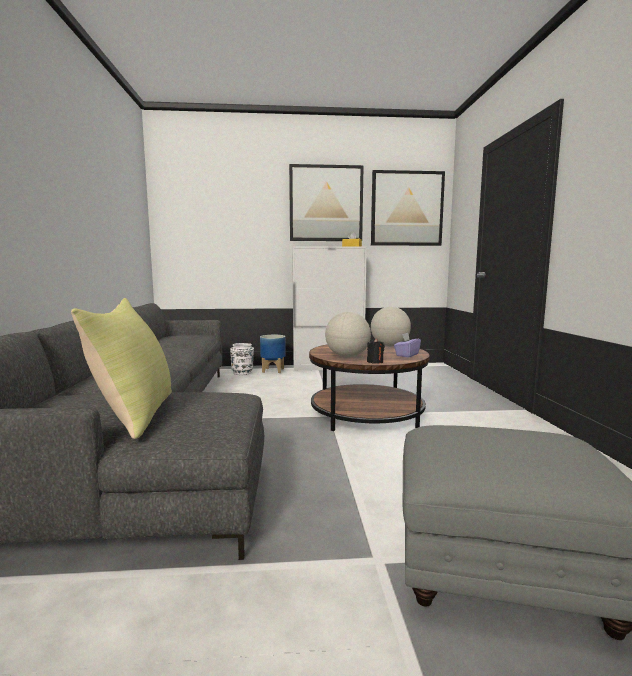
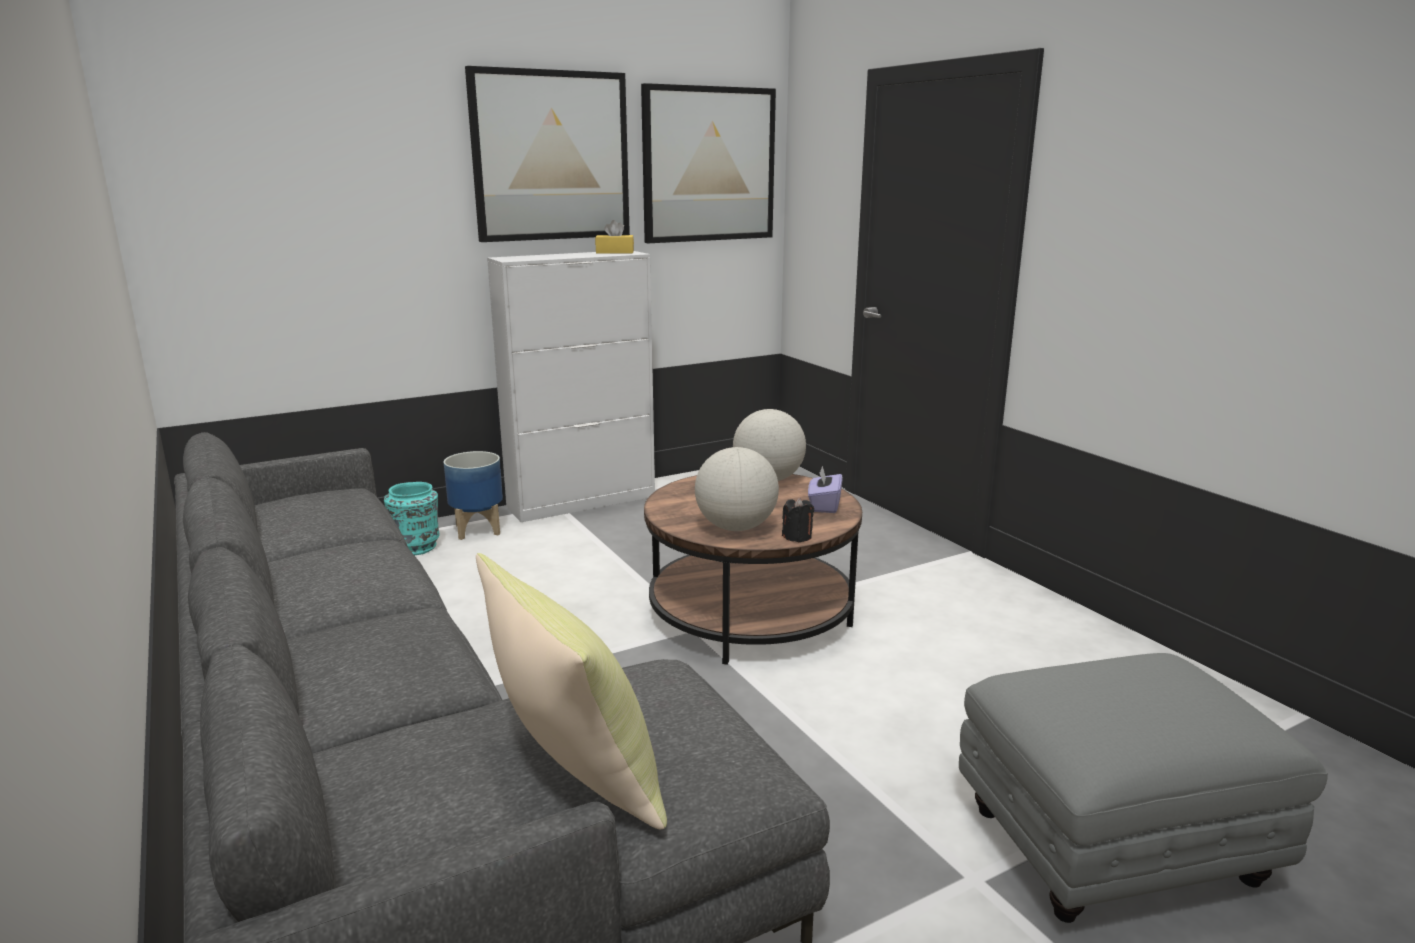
camera: 25 degrees left, 10 degrees up
(242, 373) = (417, 547): white vase -> turquoise vase

